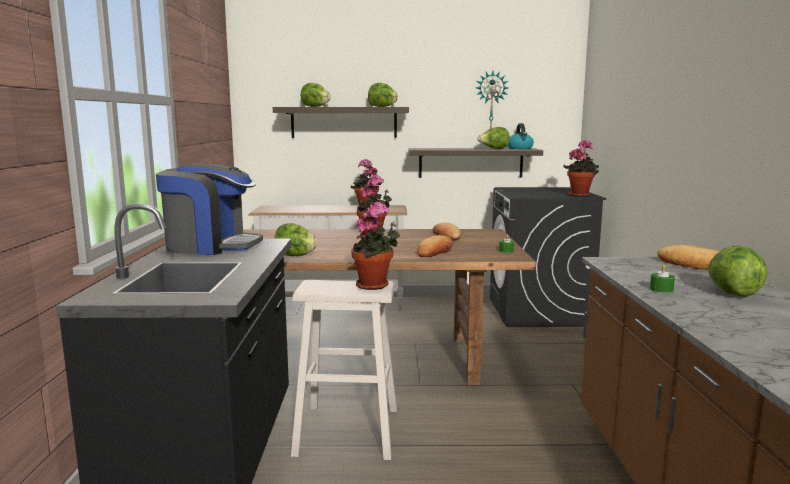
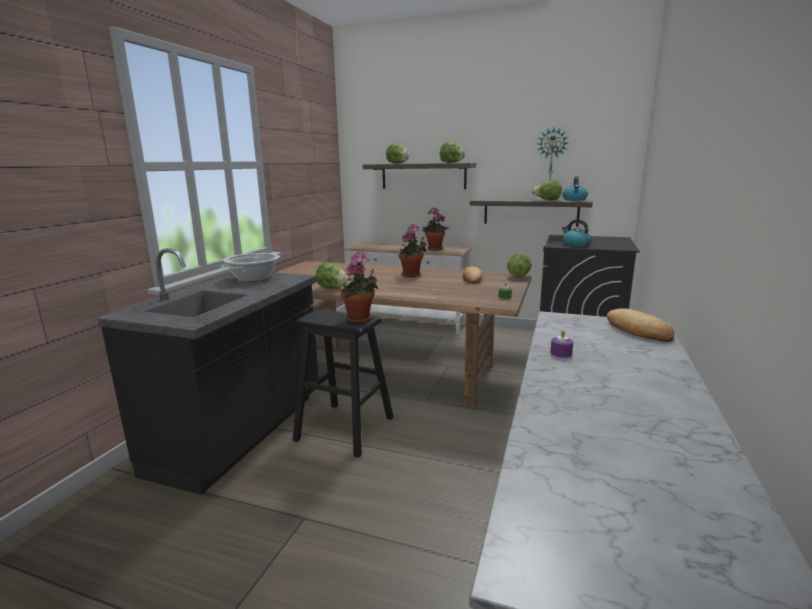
camera: 20 degrees right, 5 degrees up
(211, 246) = (253, 278): coffee machine -> cooking pot
(347, 431) = (344, 428): beige stool -> black stool
(435, 251) = (443, 292): bread -> none
(537, 195) = (575, 244): none -> kettle
(580, 195) = (618, 246): potted plant -> none
(661, 289) = (561, 353): green candle -> purple candle
(732, 293) = (628, 366): lettuce -> lettuce (518, 276)

